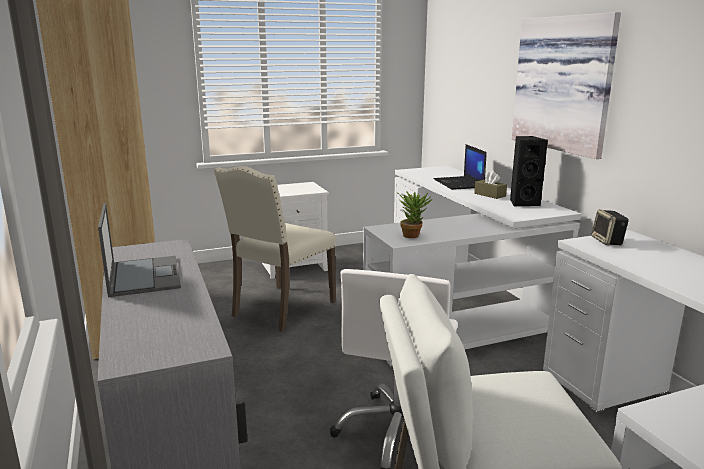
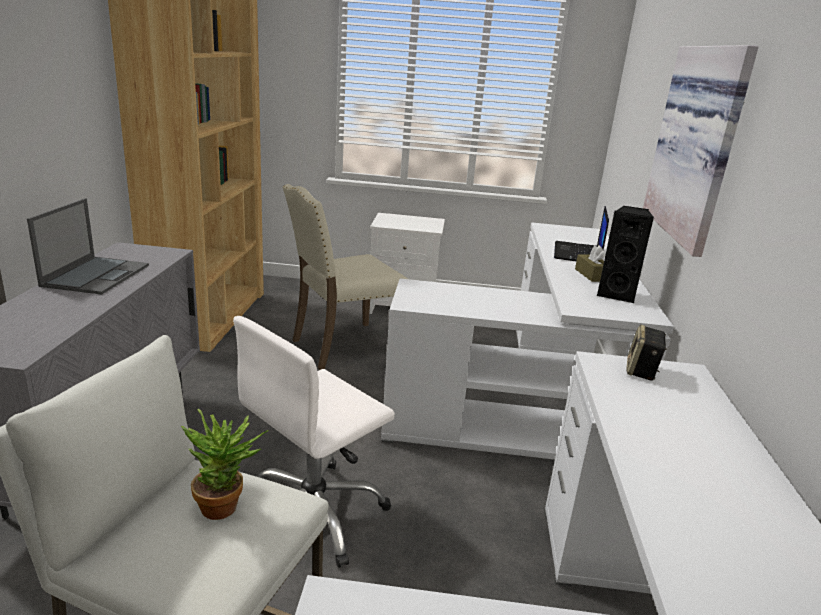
camera: 25 degrees right, 5 degrees up
(413, 235) = (435, 300): potted plant -> potted plant (227, 507)

